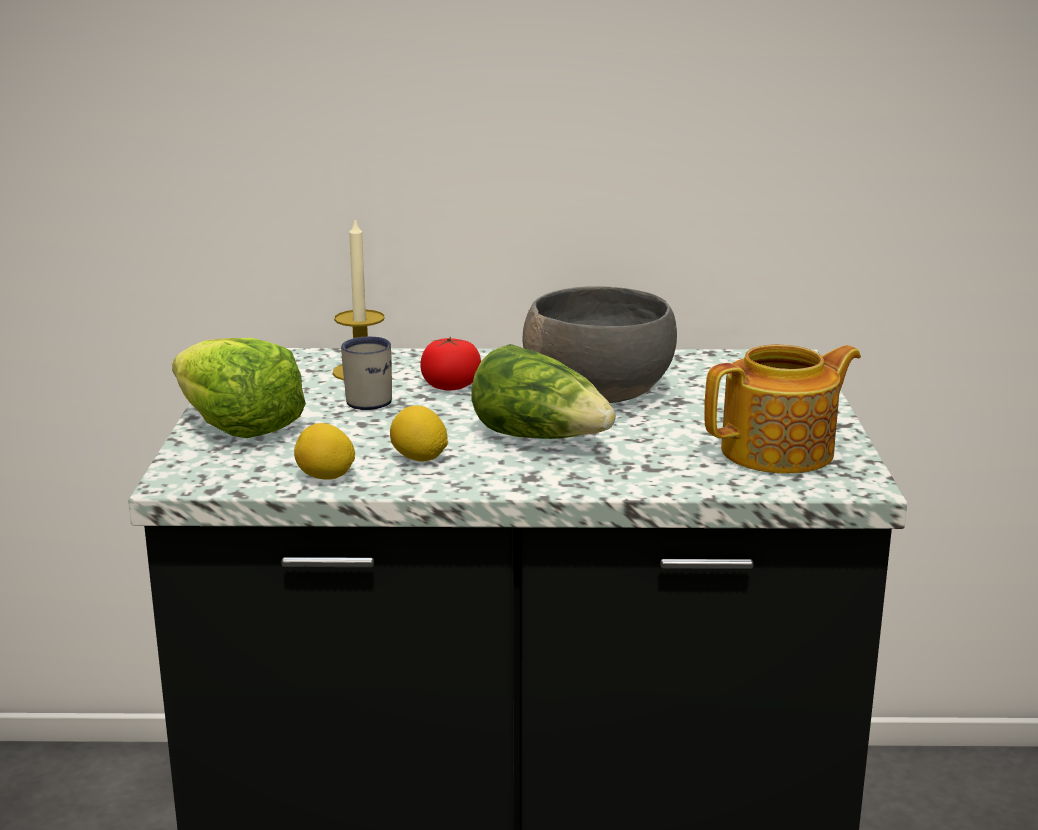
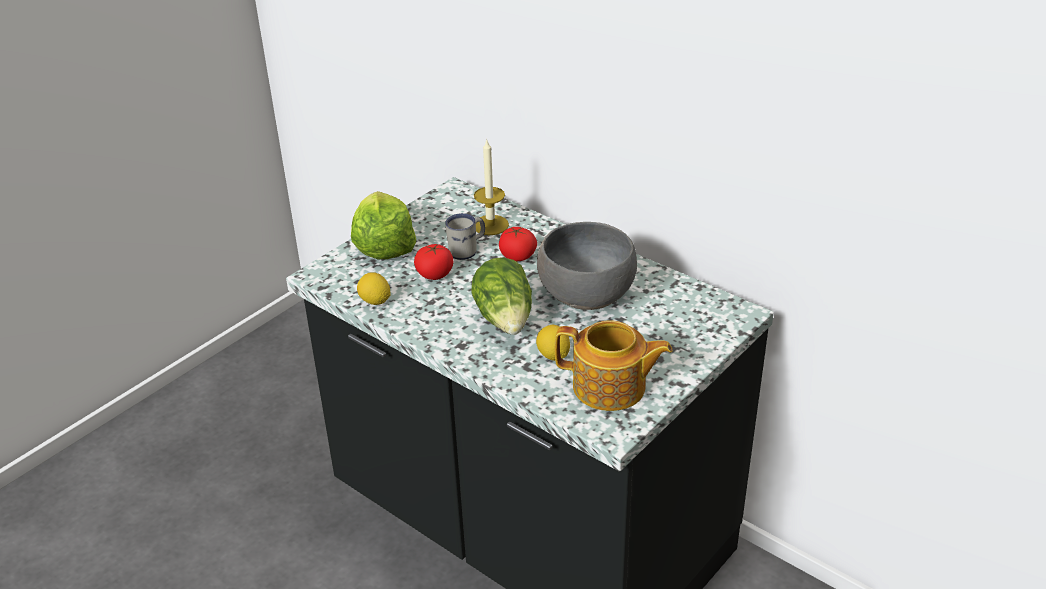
camera: 40 degrees right, 15 degrees up
(367, 430) = (434, 274): none -> tomato
(419, 459) = (430, 307): lemon -> lemon (553, 355)

